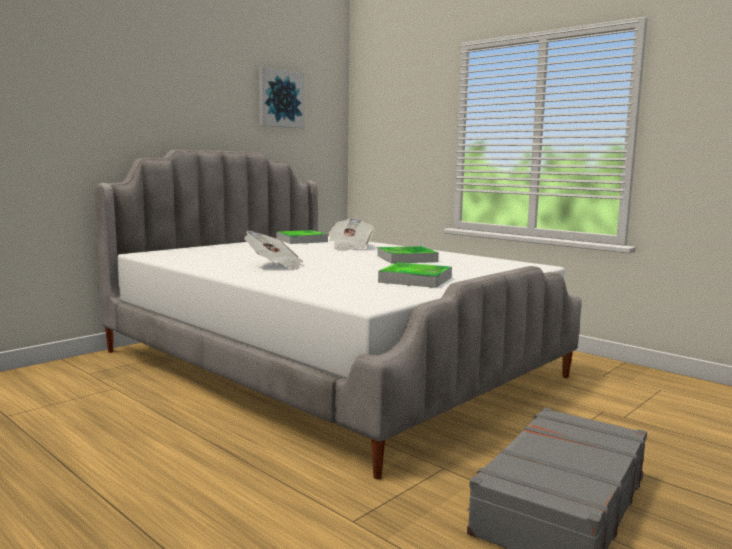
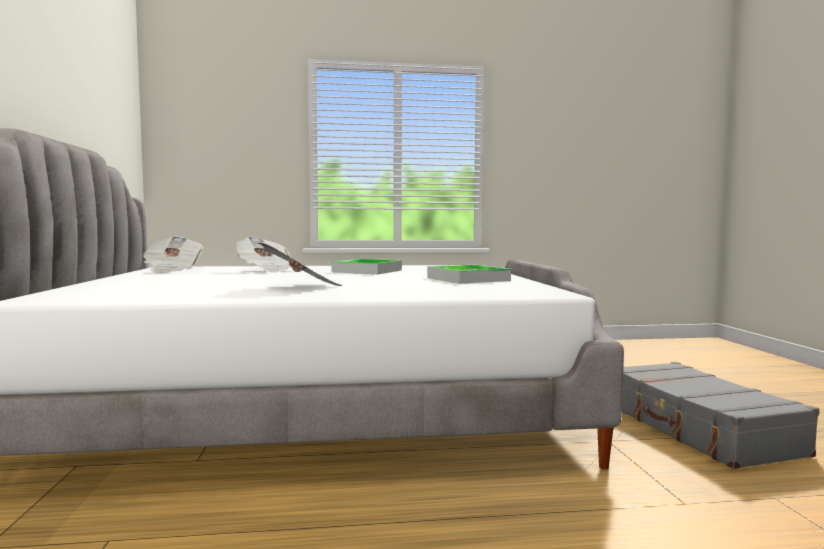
camera: 50 degrees left, 5 degrees down
(281, 99) = (93, 83): picture -> none
(301, 240) = (172, 271): tray -> newspaper

